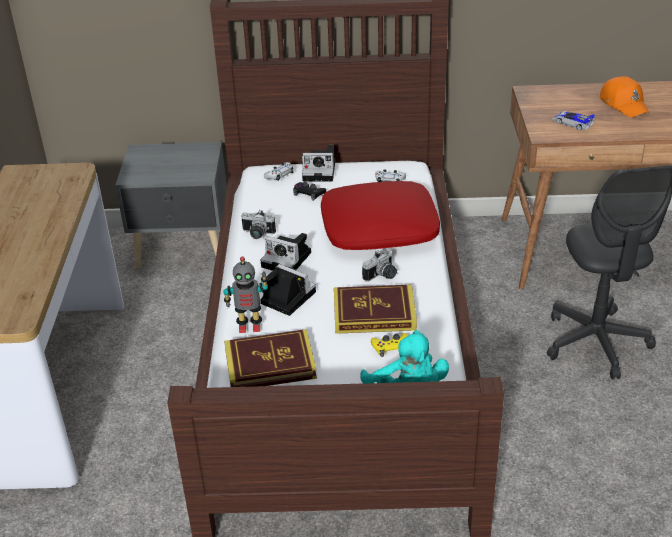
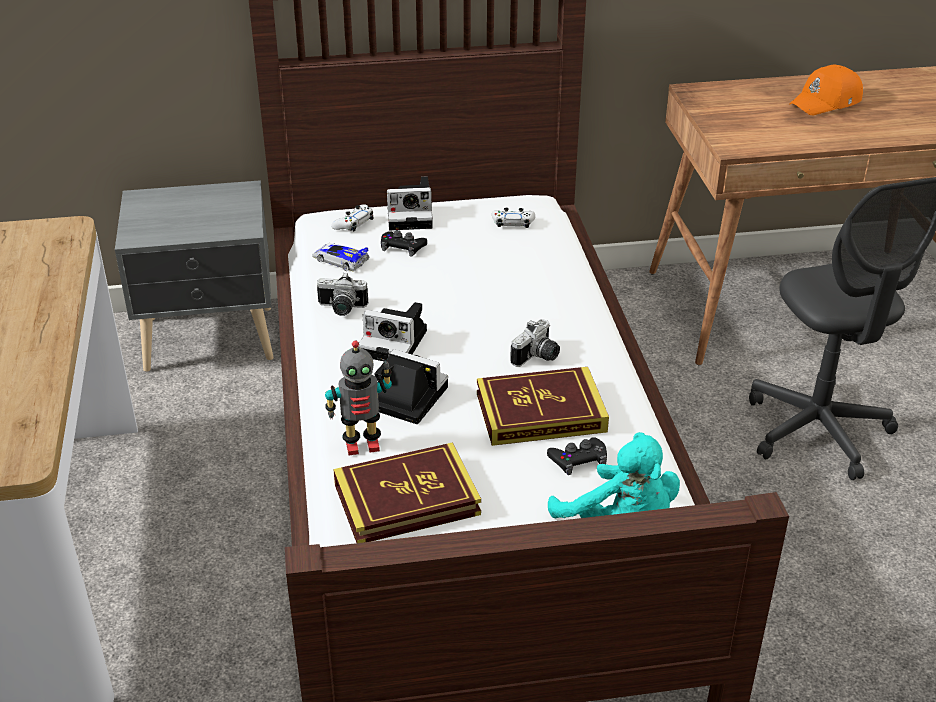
camera: 10 degrees left, 0 degrees up
(379, 228) = (516, 290): red pillow -> none
(391, 347) = (578, 460): yellow game controller -> black game controller
(572, 123) = (766, 130): toy car -> toy car (339, 260)
(624, 104) = (826, 102): orange cap -> orange cap turned 90 degrees clockwise

